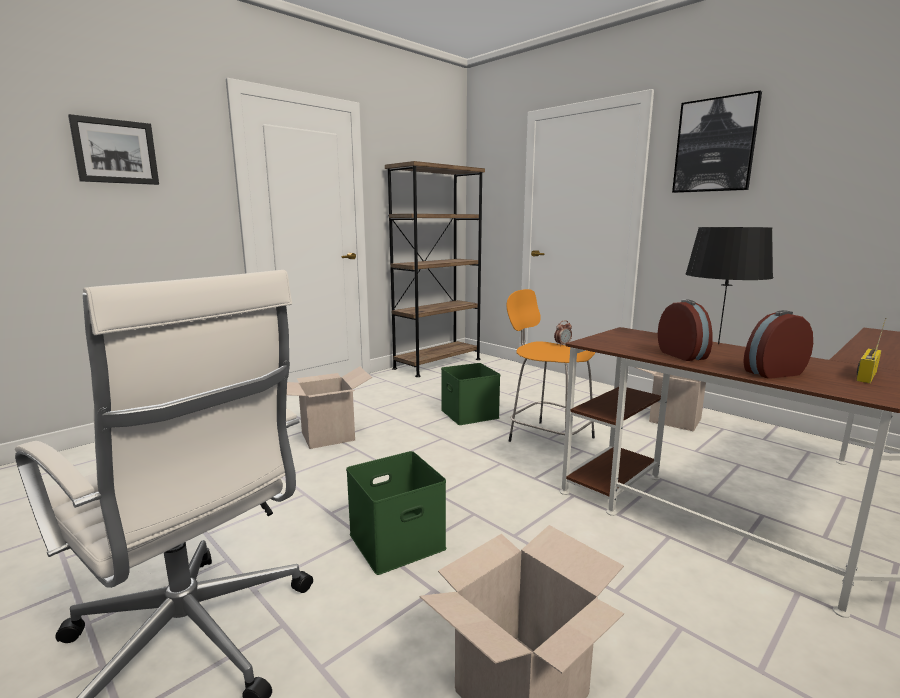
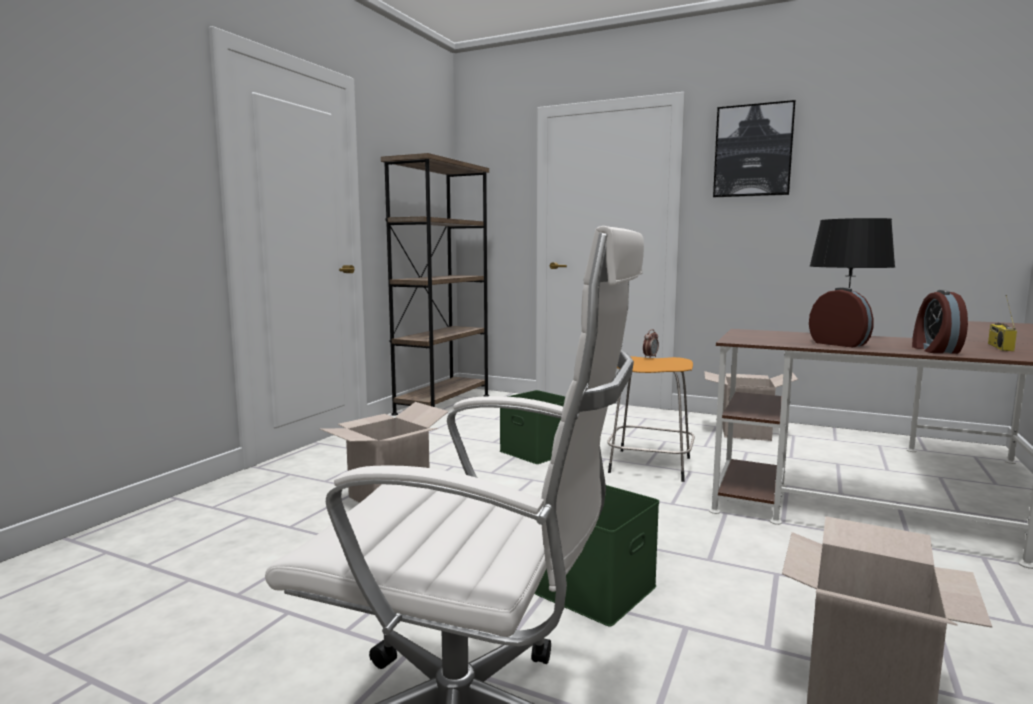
camera: 20 degrees left, 5 degrees down
(115, 151) = (69, 109): picture -> none
(772, 372) = (934, 350): alarm clock -> alarm clock turned 45 degrees counterclockwise

